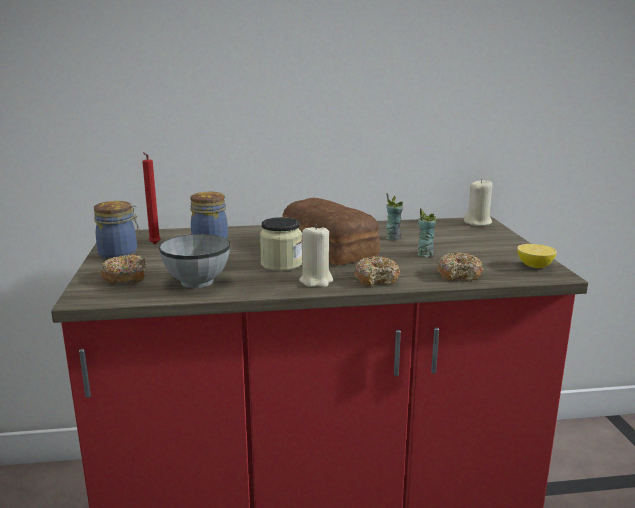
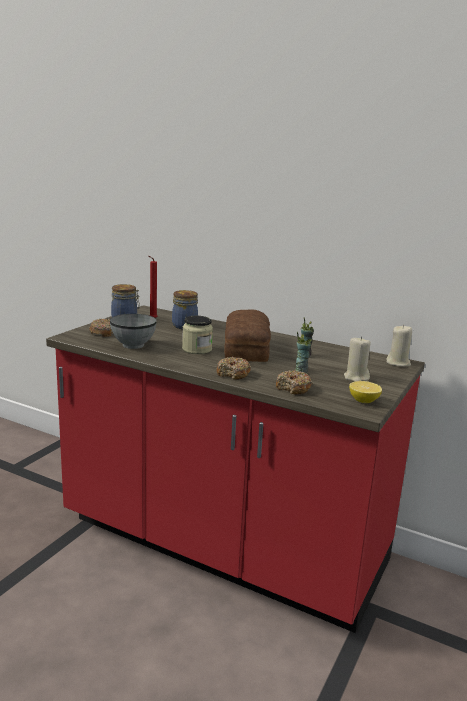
camera: 35 degrees right, 0 degrees up
(316, 281) = (196, 364): beige candle -> beige candle (356, 377)

